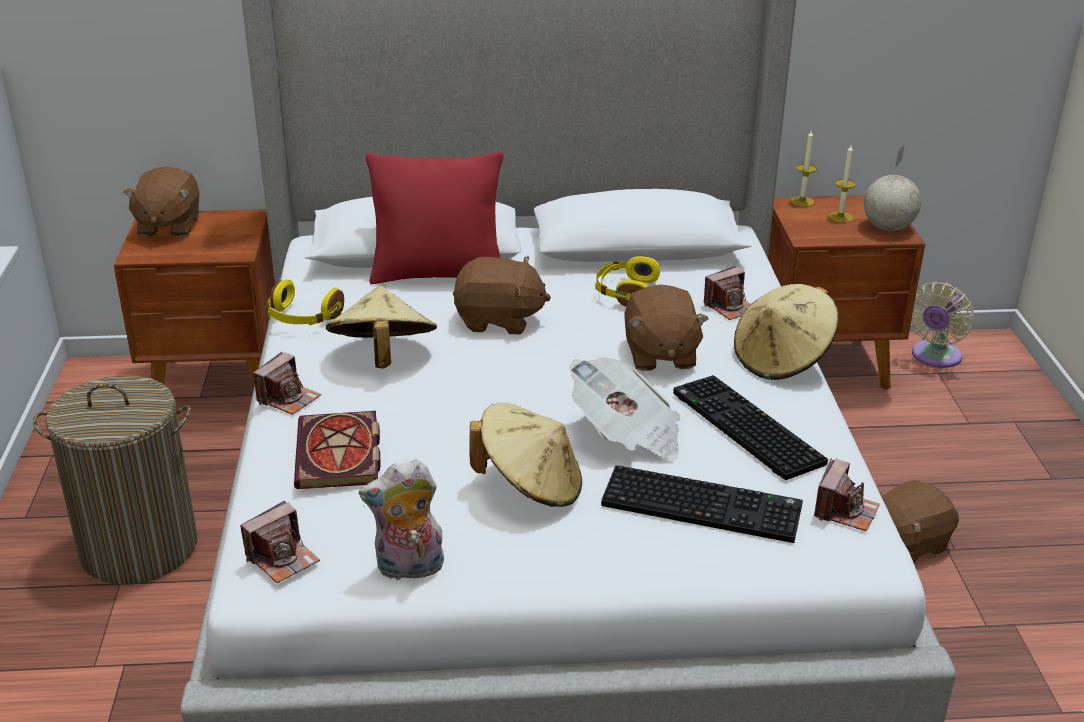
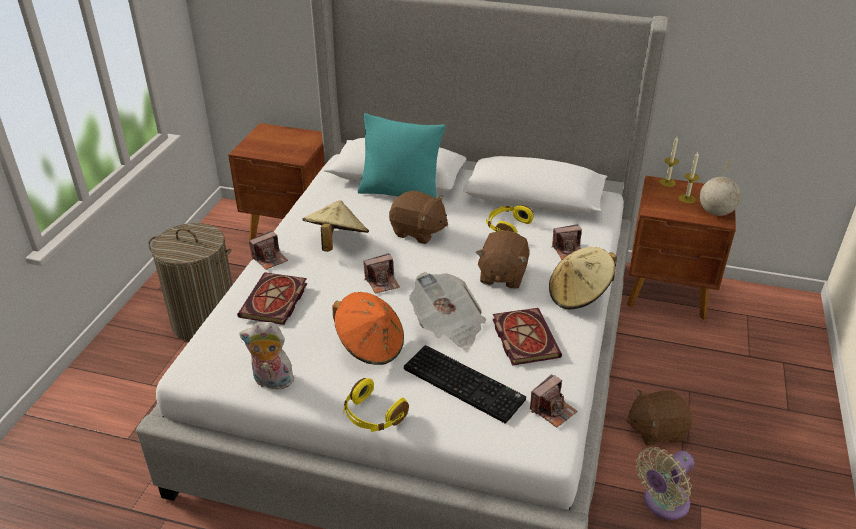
camera: 20 degrees right, 5 degrees up
(168, 226) = (270, 135): brown plush toy -> none
(282, 559) = (209, 358): camera -> camera (382, 282)
(303, 318) = (307, 208): yellow headphones -> yellow headphones (373, 416)
(438, 274) = (400, 194): red pillow -> turquoise pillow
(530, 486) = (370, 346): beige hat -> orange hat
(743, 428) = (523, 337): keyboard -> book
(934, 357) = (750, 303): beige fan -> beige fan (662, 503)

